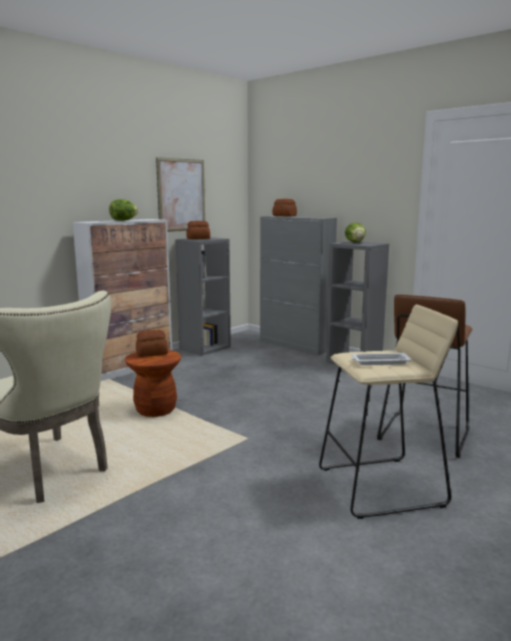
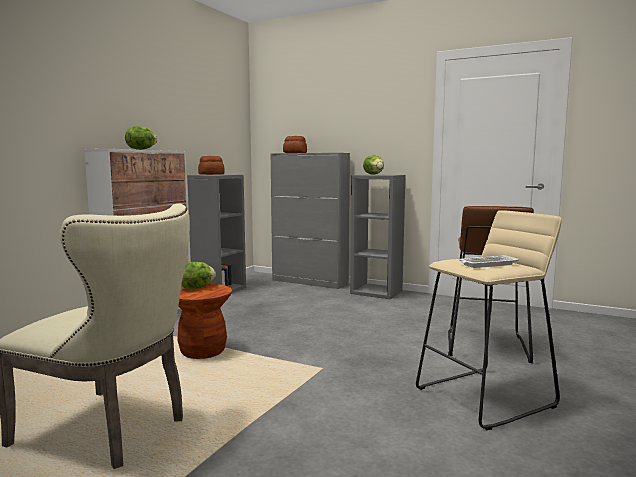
camera: 15 degrees left, 5 degrees down
(151, 353) = (196, 288): bread -> lettuce
(181, 195) = (192, 129): picture -> none

